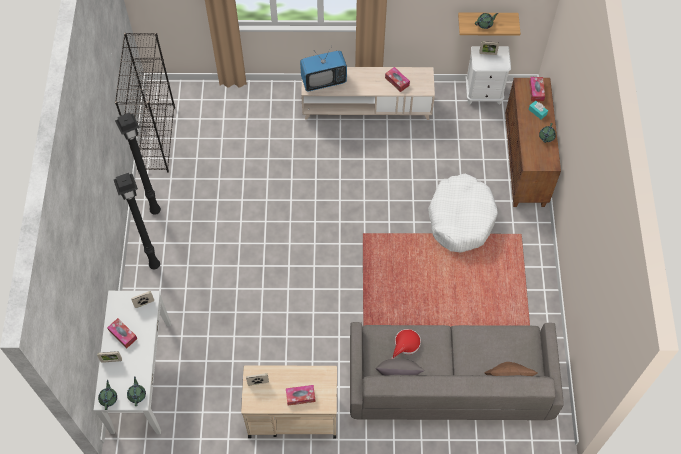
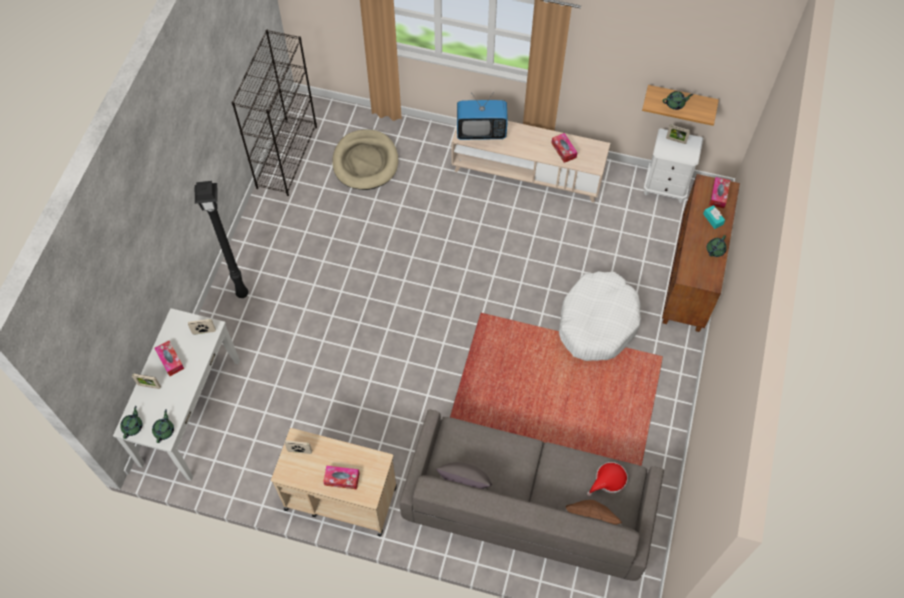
camera: 15 degrees right, 0 degrees up
(154, 210) = (260, 234): black floor lamp -> none
(226, 128) = (365, 162): none -> beige dog bed
(406, 344) = (484, 450): red hat -> red hat (608, 480)

